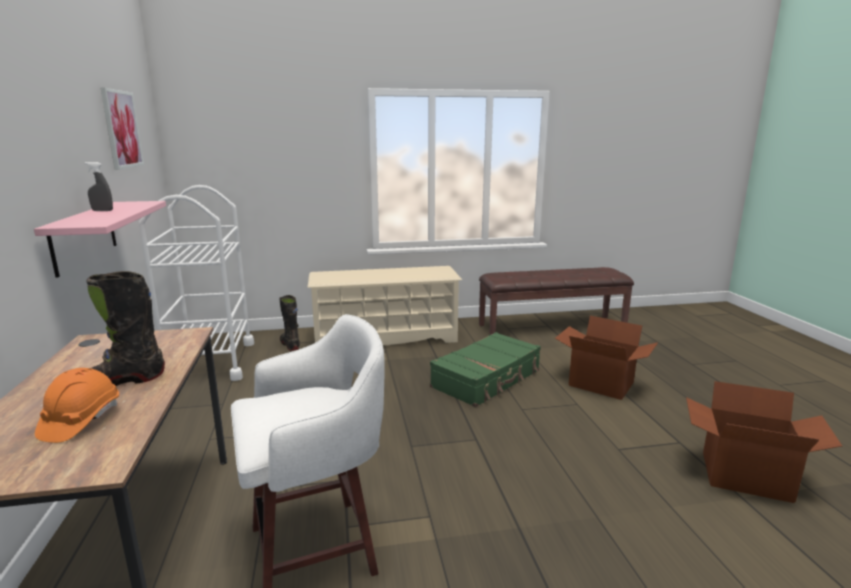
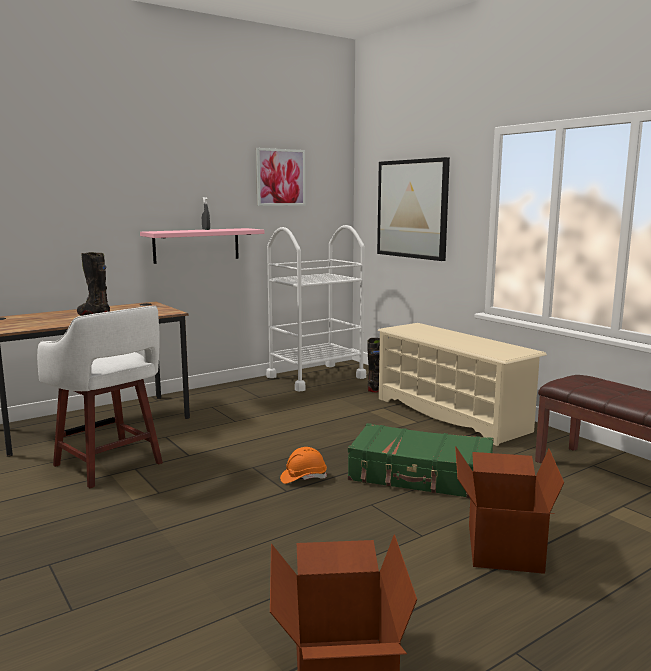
camera: 65 degrees right, 5 degrees down
(81, 421) = (47, 320): orange hard hat -> orange hard hat (303, 478)
(268, 162) = (412, 209): none -> picture

